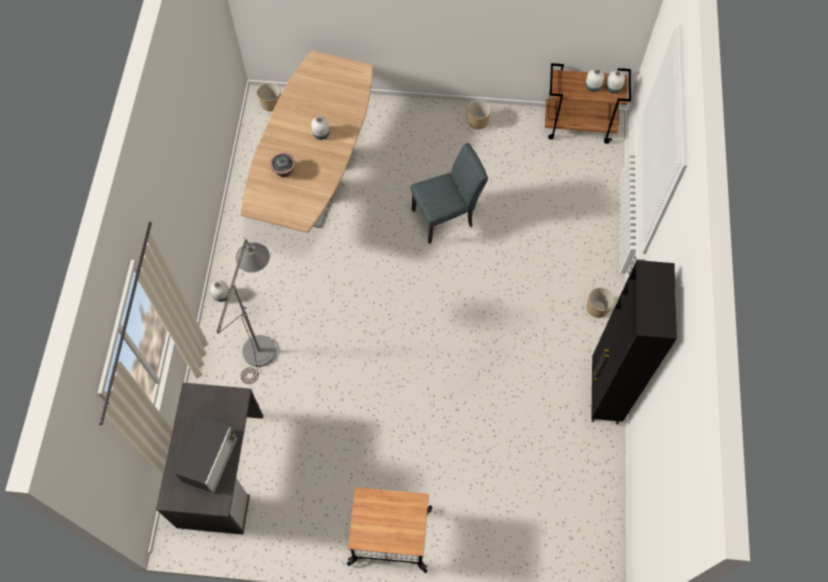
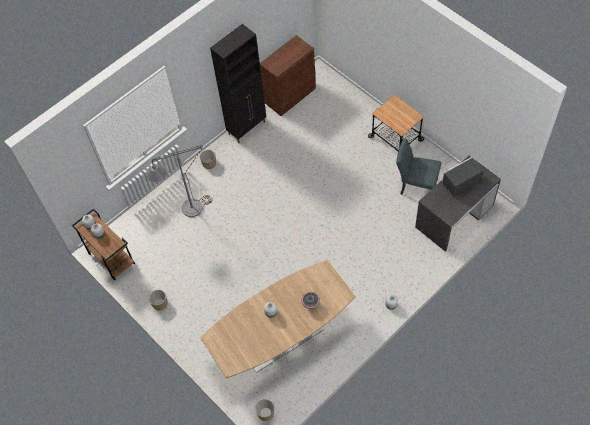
camera: 135 degrees left, 5 degrees down
(263, 342) = (387, 263): grey floor lamp -> grey floor lamp (186, 211)
(447, 216) = (233, 260): grey chair -> grey chair (415, 186)
(601, 493) = (290, 95): none -> brown cabinet

